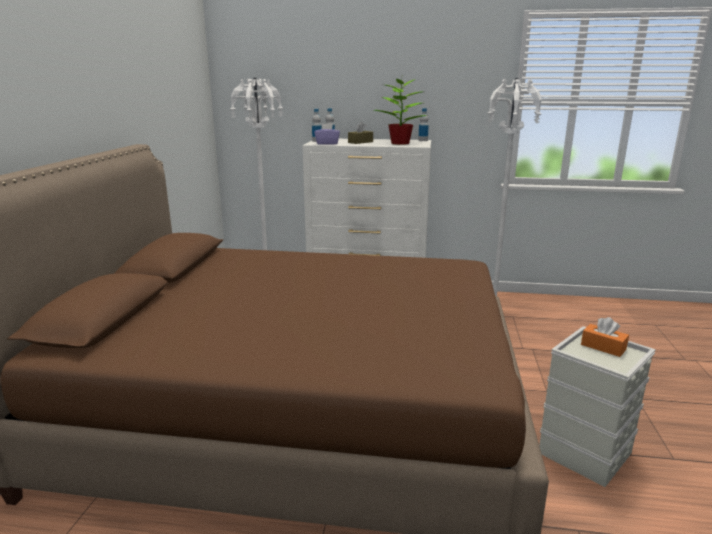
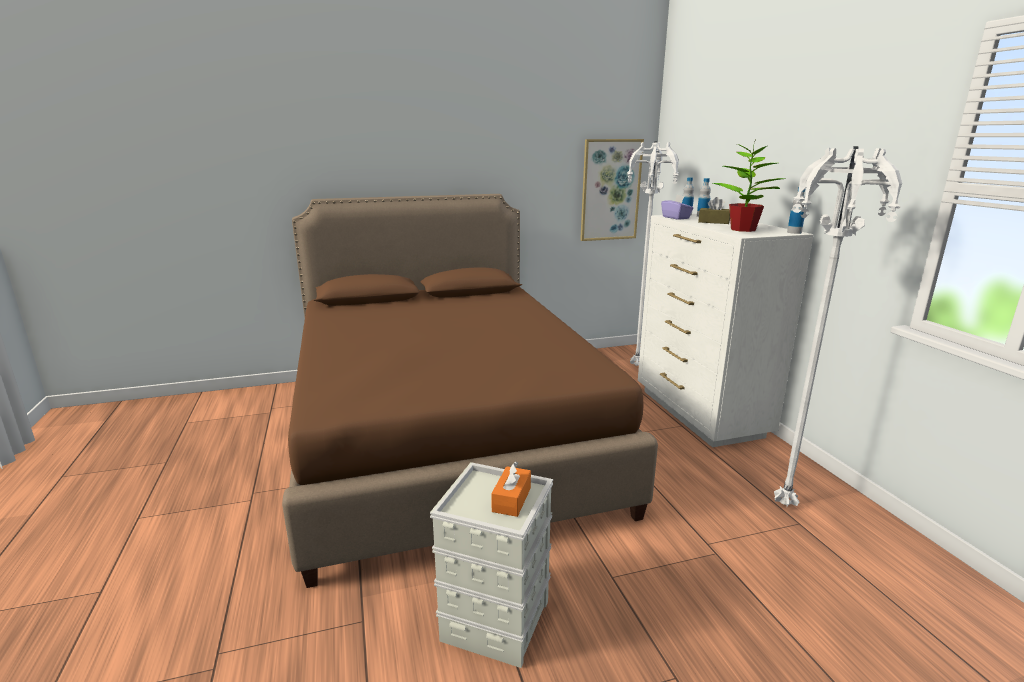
camera: 65 degrees right, 0 degrees up
(195, 130) = (610, 190): none -> picture

